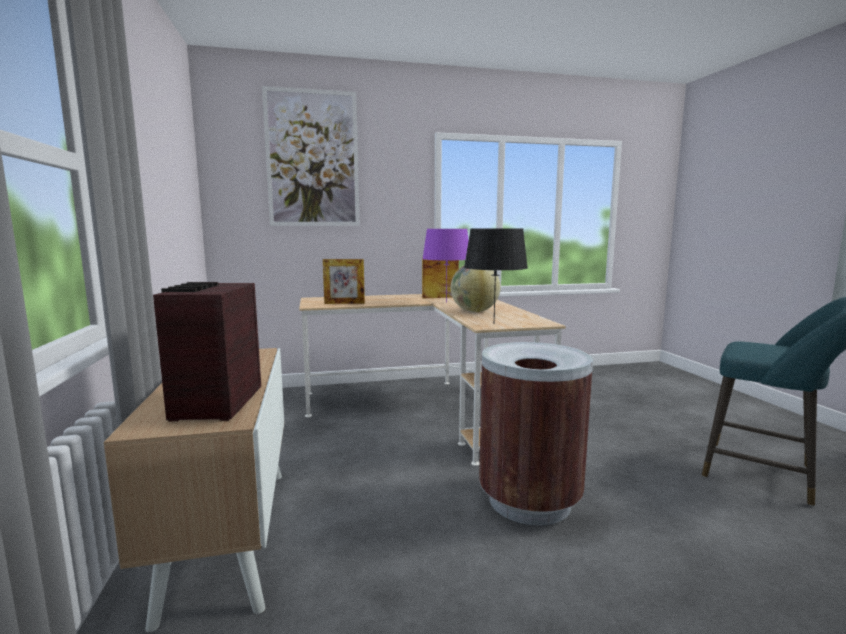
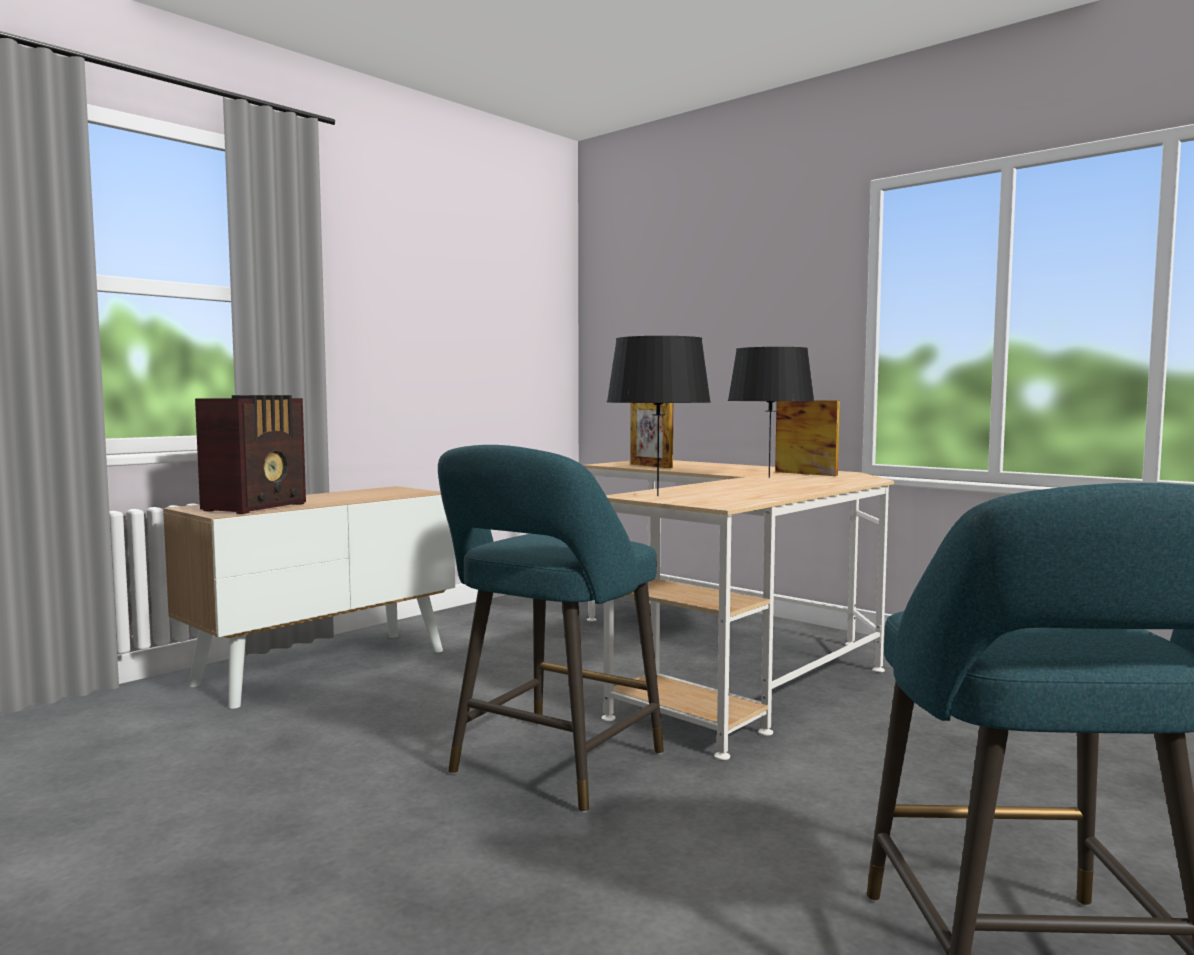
camera: 55 degrees right, 5 degrees down
(215, 404) = (258, 507): radio -> radio turned 150 degrees clockwise
(312, 159) = (692, 258): picture -> none
(446, 302) = (769, 477): purple table lamp -> black table lamp
(474, 311) = (728, 487): globe -> none
(529, 501) = (551, 768): brown trash can -> turquoise stool

